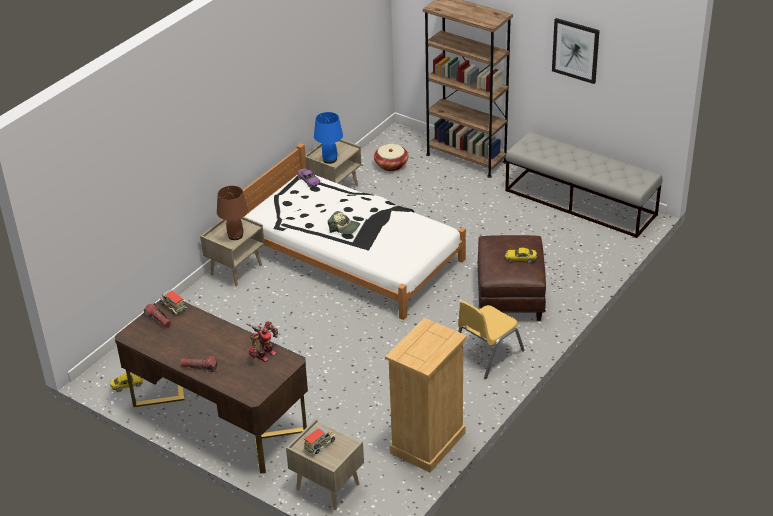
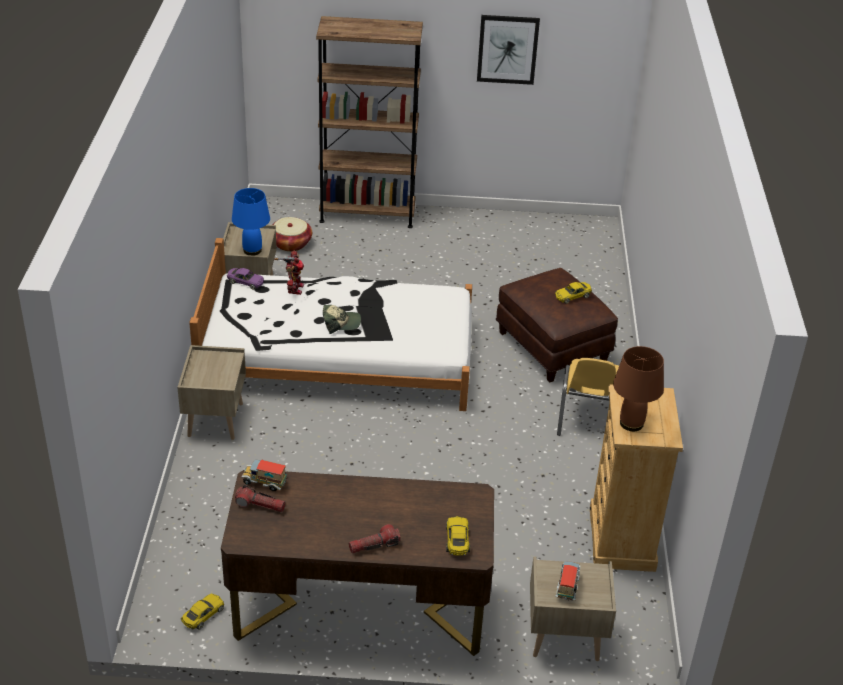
camera: 35 degrees left, 0 degrees up
(235, 235) = (220, 372): brown table lamp -> brown table lamp (631, 423)
(251, 383) = (457, 540): none -> yellow toy car
(264, 354) = (438, 498): toy robot -> toy robot (294, 288)
(580, 202) = (528, 228): grey bench -> none

